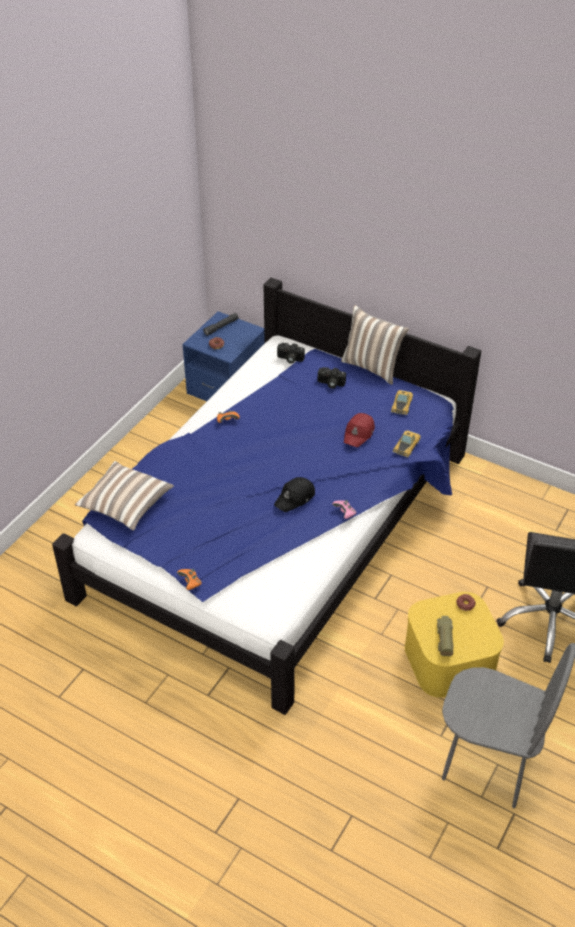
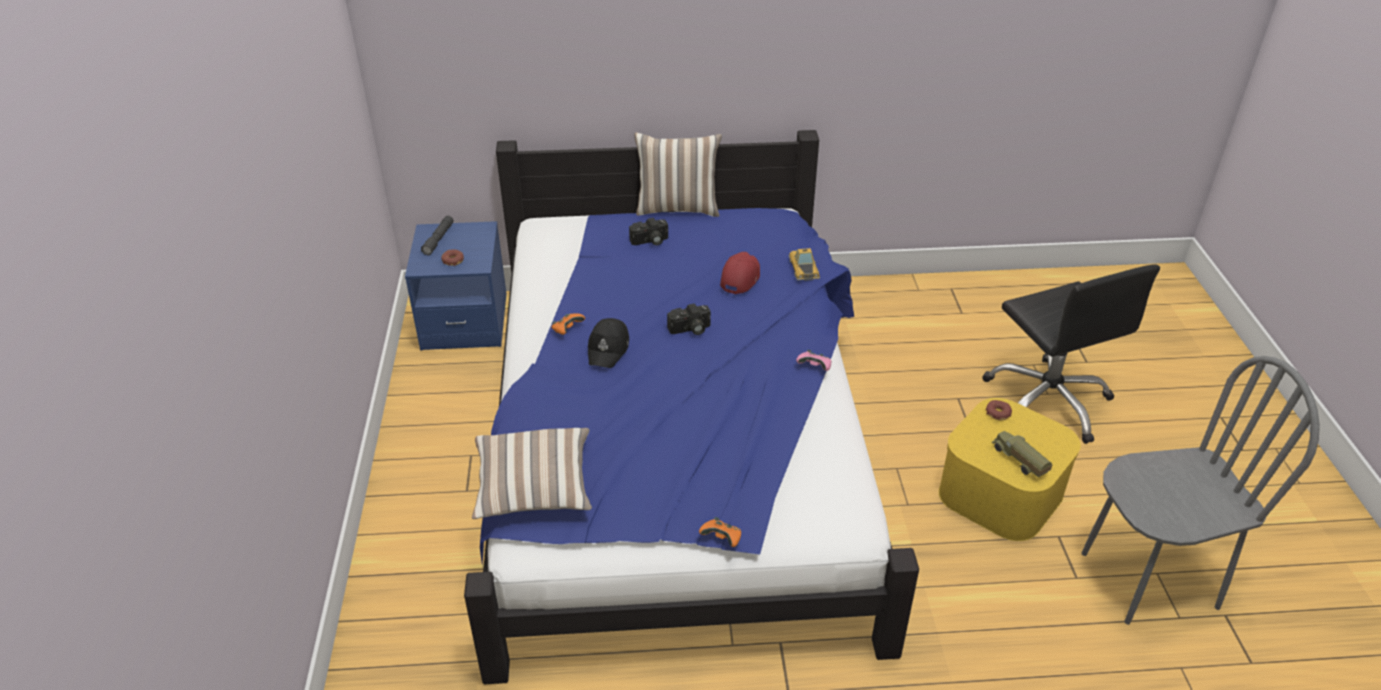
camera: 35 degrees left, 5 degrees down
(289, 359) = (574, 235): camera -> camera (690, 329)
(295, 498) = (744, 376): black cap -> black cap (609, 349)
(359, 433) = (740, 277): red cap -> red cap turned 150 degrees counterclockwise
(402, 404) = (751, 230): toy car -> none

